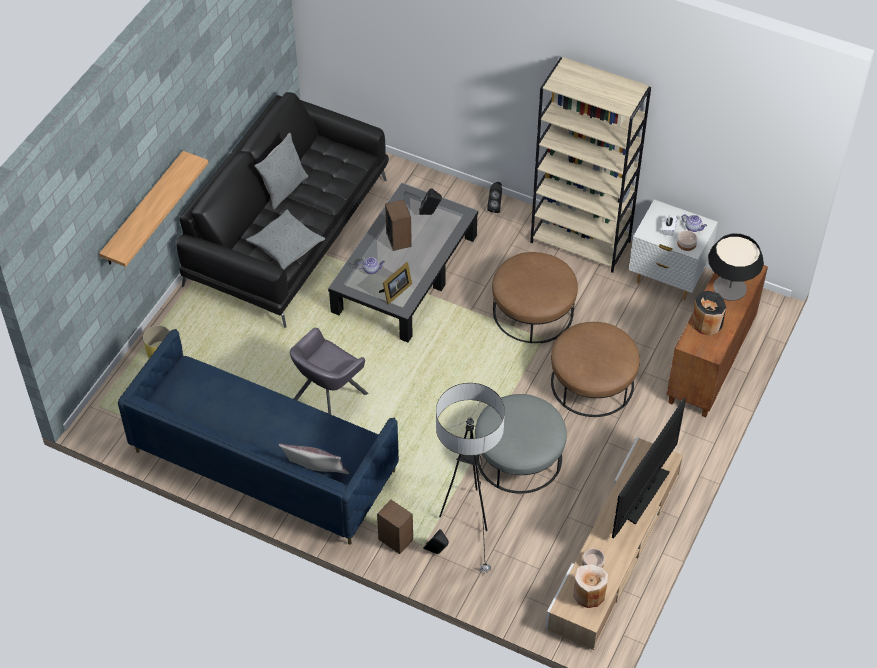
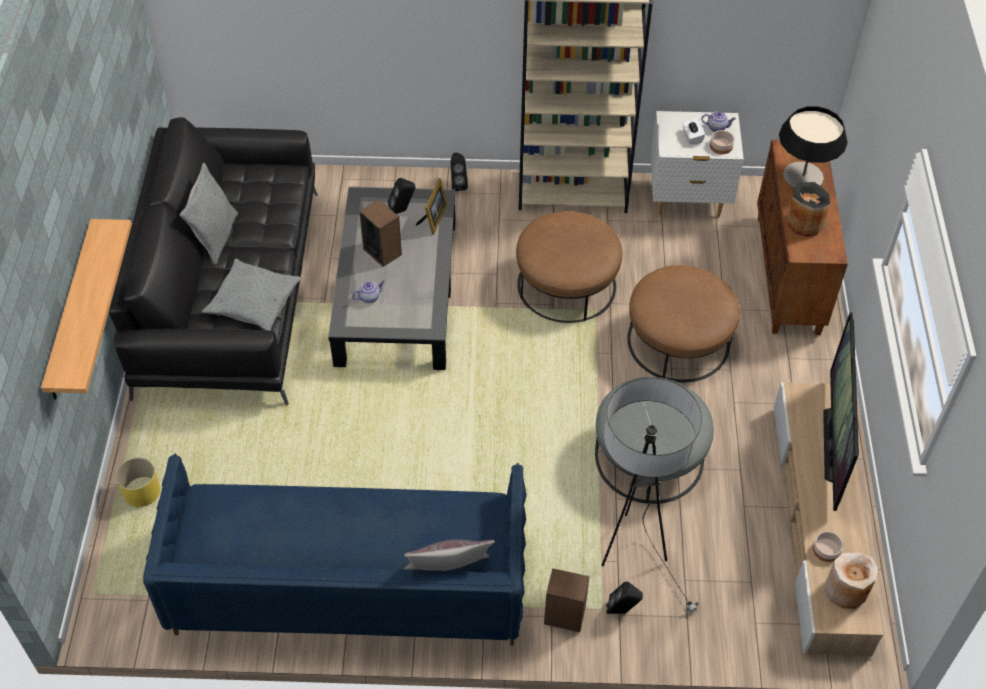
camera: 25 degrees left, 0 degrees up
(328, 398) = (387, 471): grey armchair -> none
(395, 292) = (412, 313): picture frame -> picture frame (433, 219)

